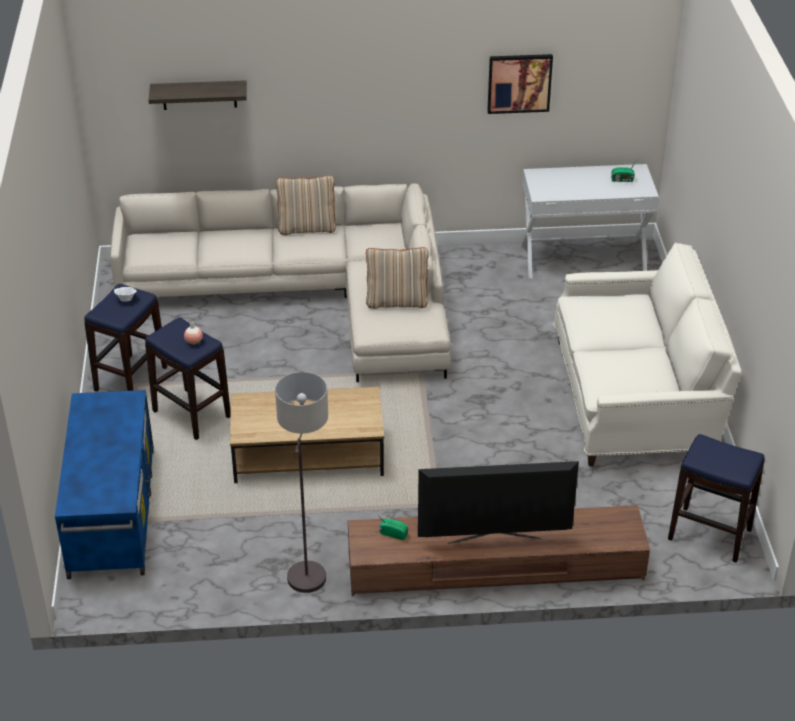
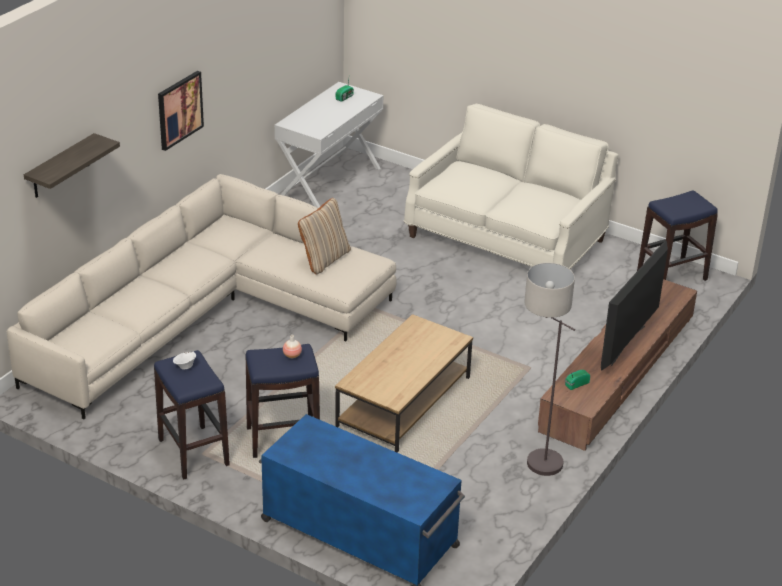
camera: 55 degrees left, 5 degrees down
(307, 228) = (169, 257): beige pillow -> none
(519, 83) = (264, 44): picture -> picture (179, 110)

